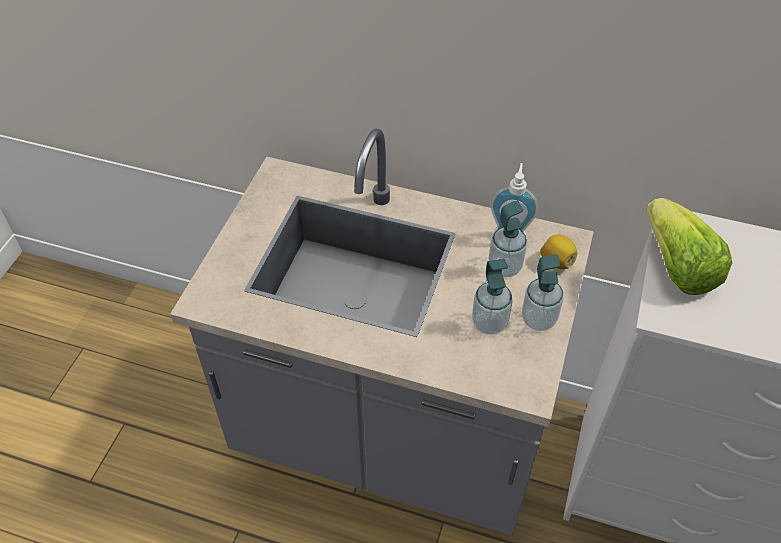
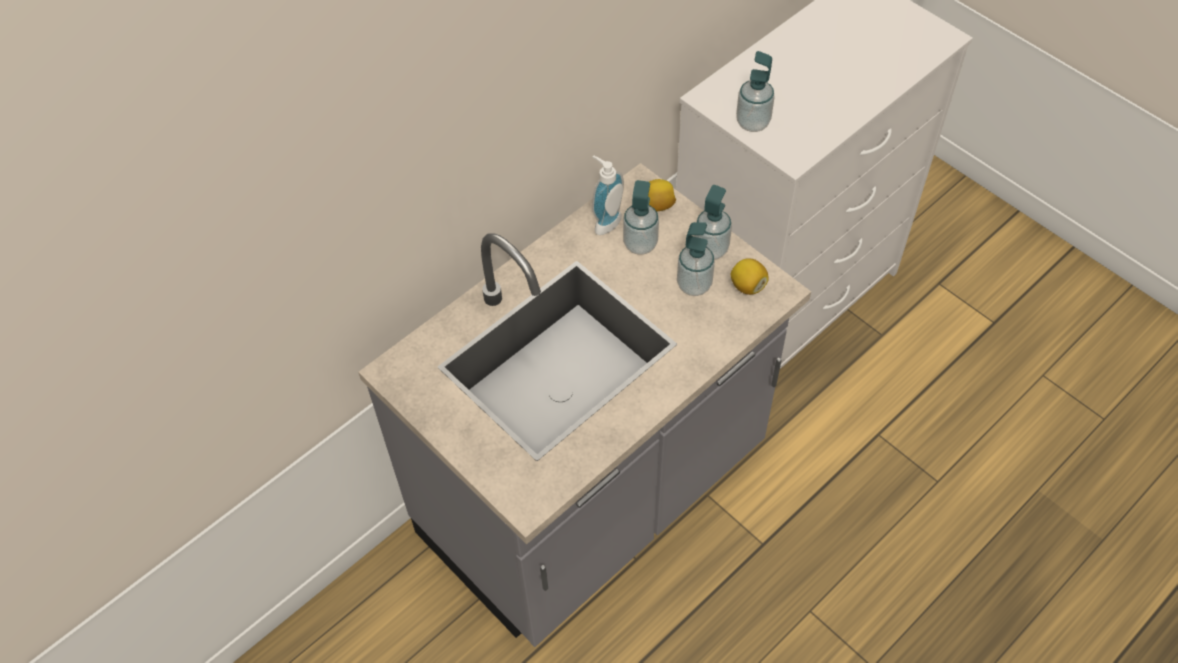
camera: 60 degrees left, 5 degrees up
(518, 364) = (747, 286): none -> lemon
(676, 266) = (752, 122): lettuce -> soap dispenser

